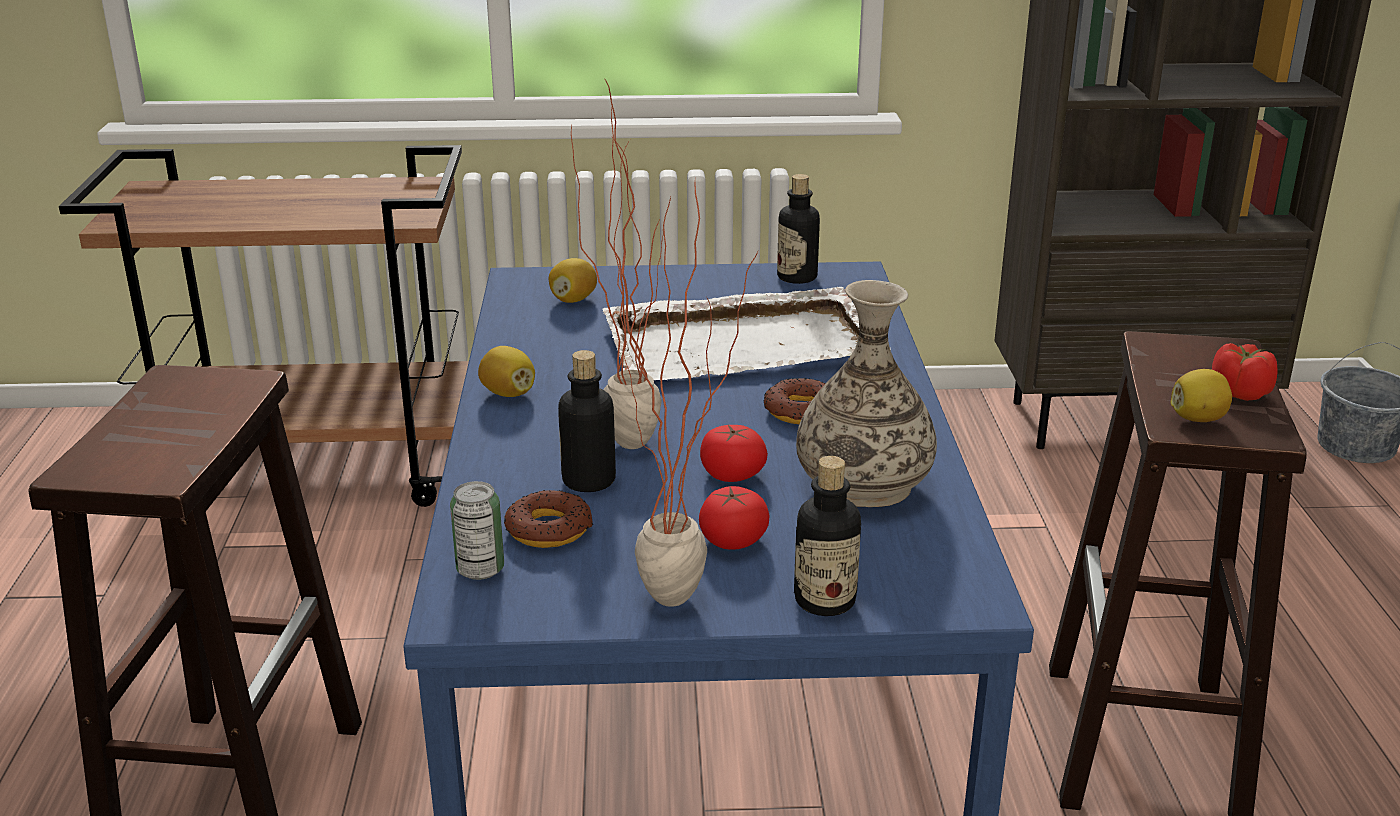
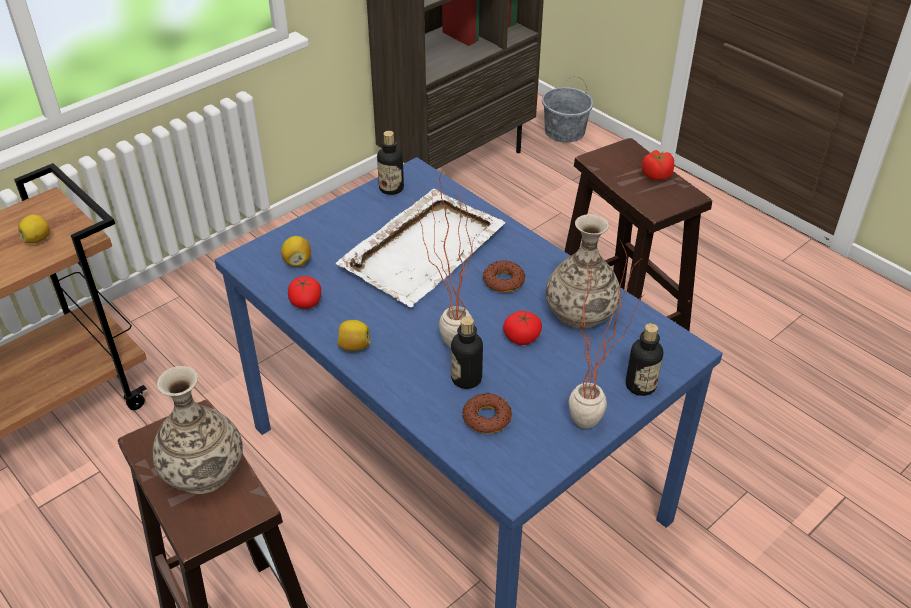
camera: 40 degrees left, 15 degrees up
(178, 424) = (203, 469): none -> vase
(480, 569) = (489, 459): can -> none
(733, 540) = (569, 375): tomato -> tomato (305, 302)
(1198, 418) = (658, 200): lemon -> lemon (38, 239)

